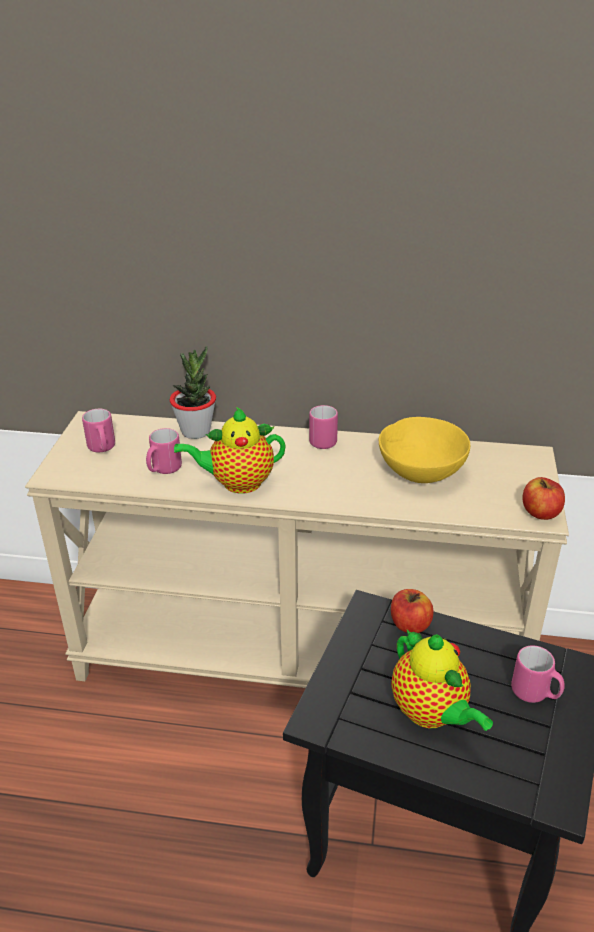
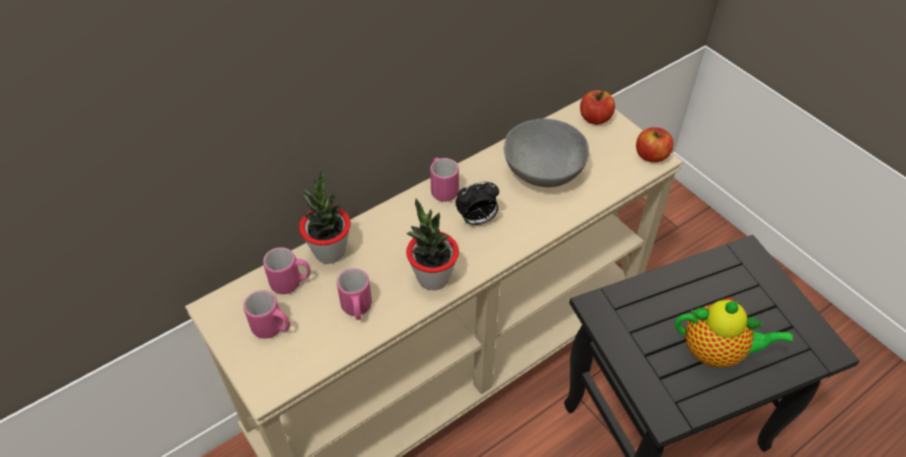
camera: 45 degrees left, 15 degrees up
(237, 483) = (433, 277): teapot -> potted plant
(321, 470) = (477, 220): none -> alarm clock
(410, 624) = (633, 298): apple -> apple (595, 118)
(421, 471) = (543, 172): yellow bowl -> grey bowl
(535, 694) = (747, 290): pink mug -> pink mug (291, 283)

